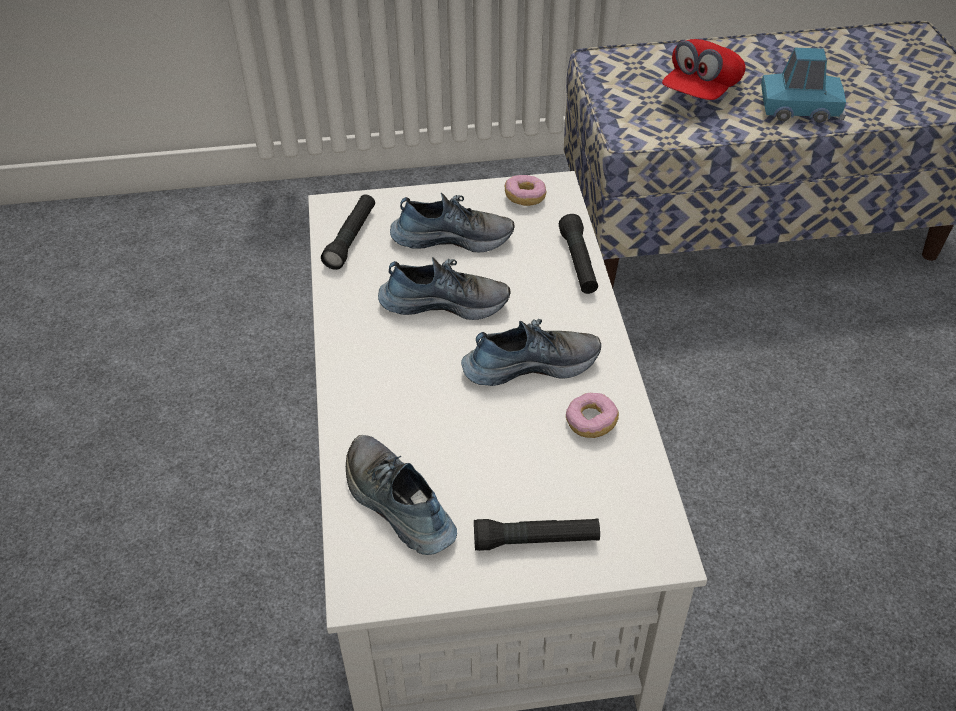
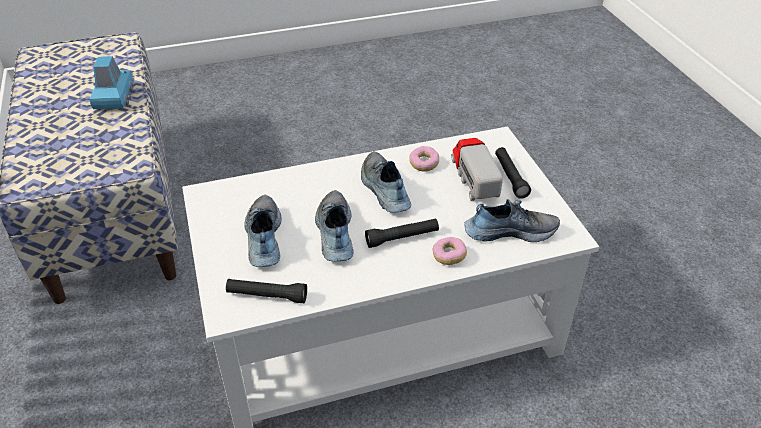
camera: 100 degrees left, 5 degrees down
(397, 505) = (510, 231): shoe -> shoe turned 135 degrees counterclockwise
(525, 198) = (215, 207): donut -> donut (449, 256)
(543, 485) = (474, 178): none -> toy truck
(578, 263) = (287, 177): black flashlight -> black flashlight (402, 238)
(701, 91) = (82, 136): red cap -> none

